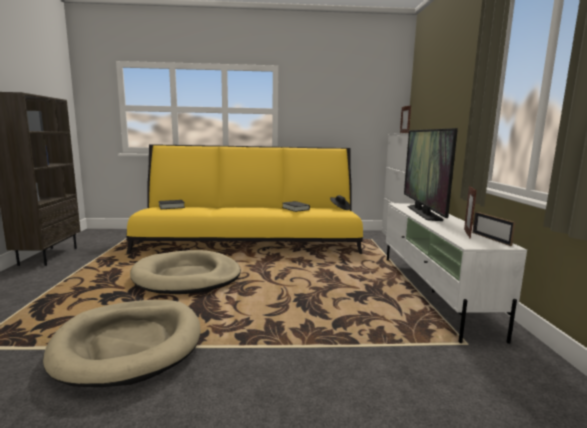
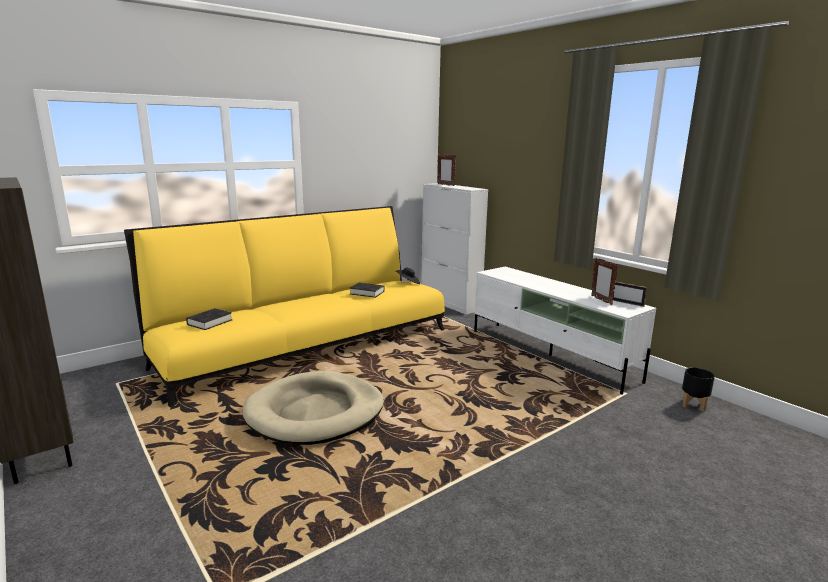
camera: 35 degrees left, 5 degrees up
(129, 344) = (398, 505): beige dog bed -> none
(423, 213) = (528, 281): television -> none
(549, 384) = (694, 405): none -> black planter

